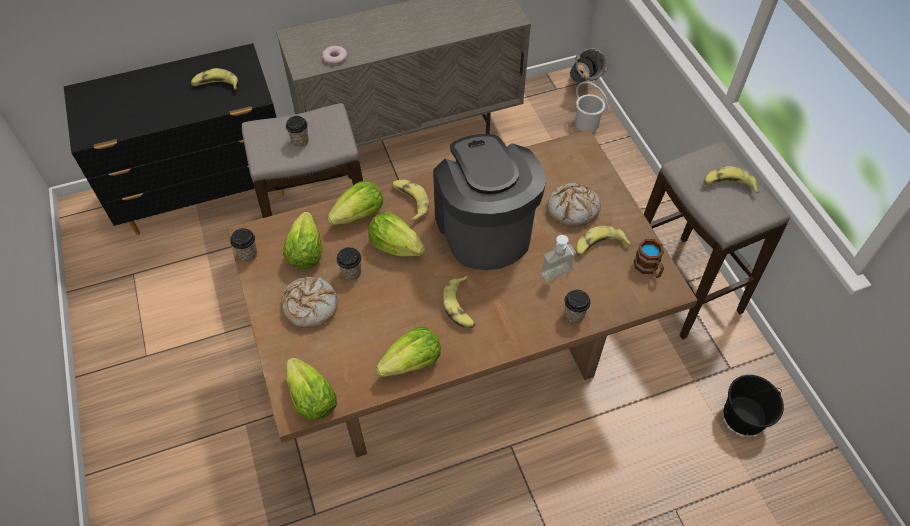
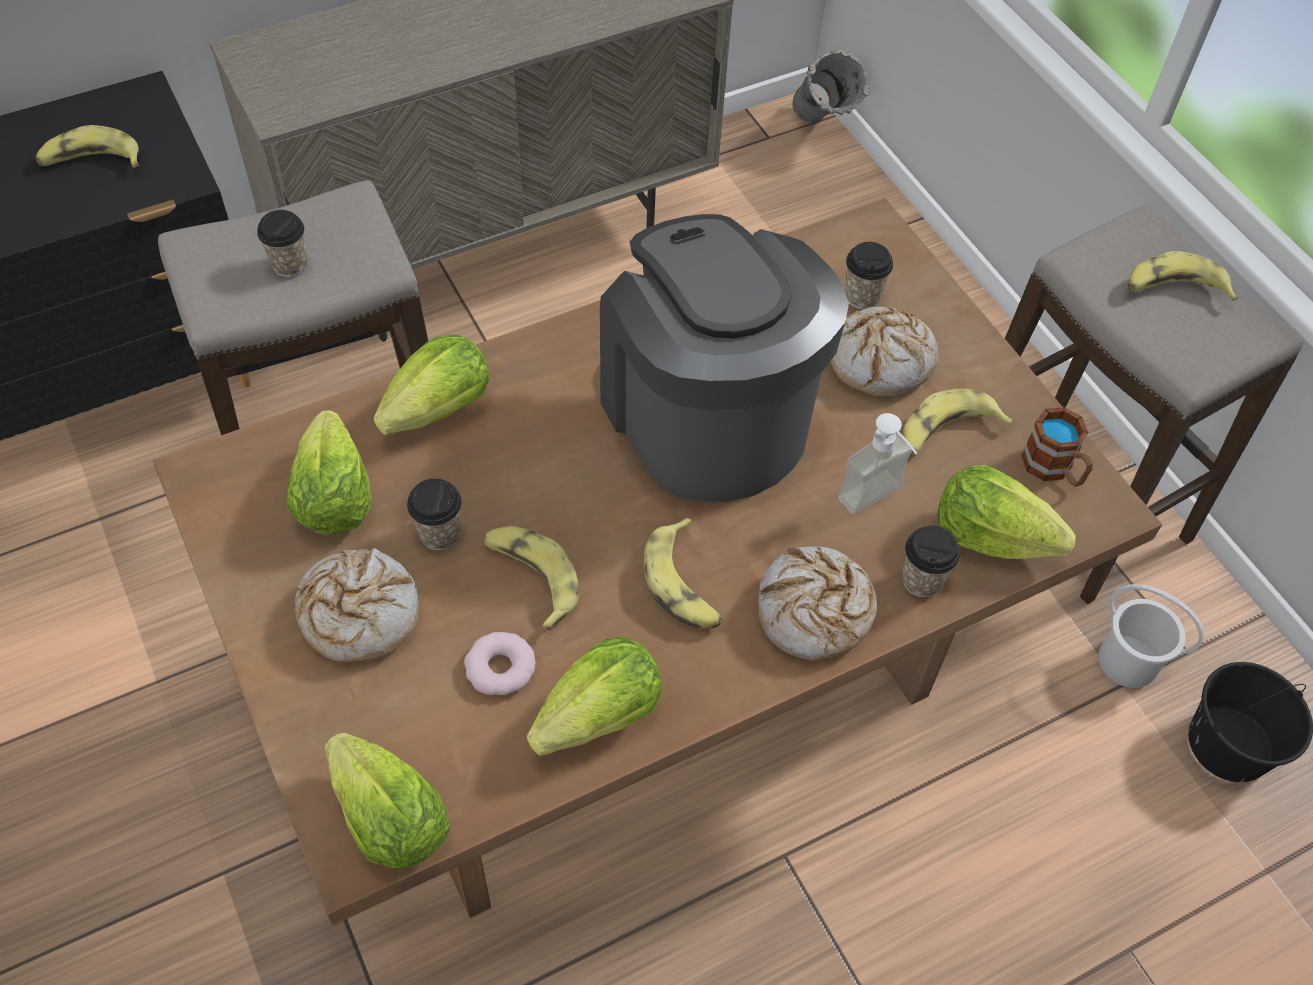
camera: 10 degrees left, 0 degrees up
(248, 254) = (206, 513): cup -> cup (862, 296)
(335, 57) = (342, 88): donut -> donut (500, 668)
(396, 246) = (526, 467): lettuce -> lettuce (990, 536)
(410, 201) = (543, 372): banana -> banana (531, 578)
(520, 325) = (813, 612): none -> bread
(587, 123) = (838, 198): white bucket -> white bucket (1128, 660)

